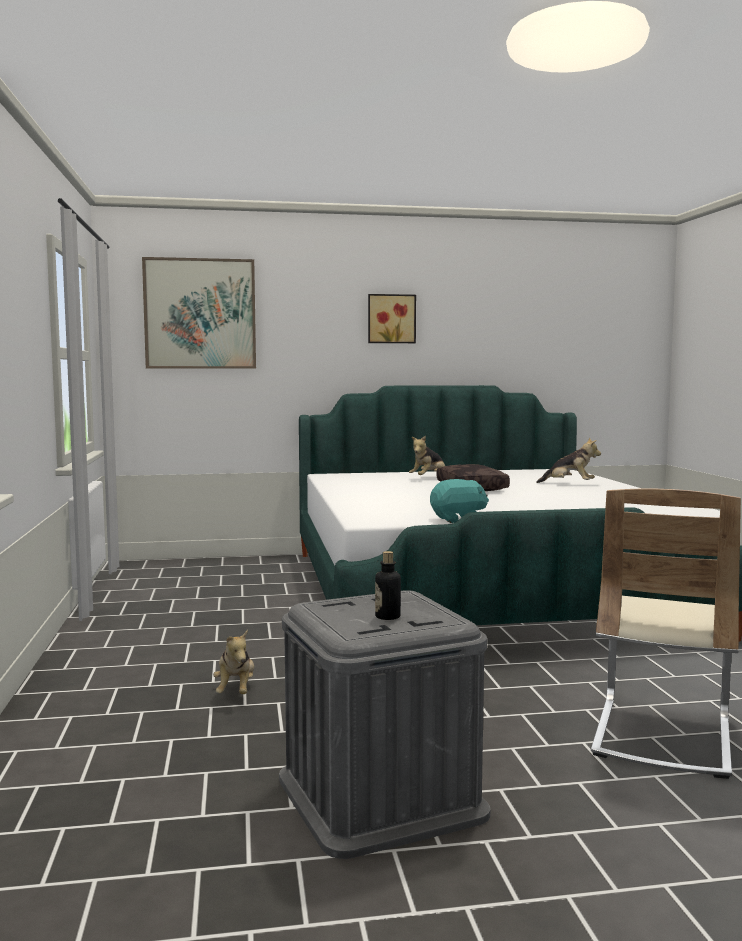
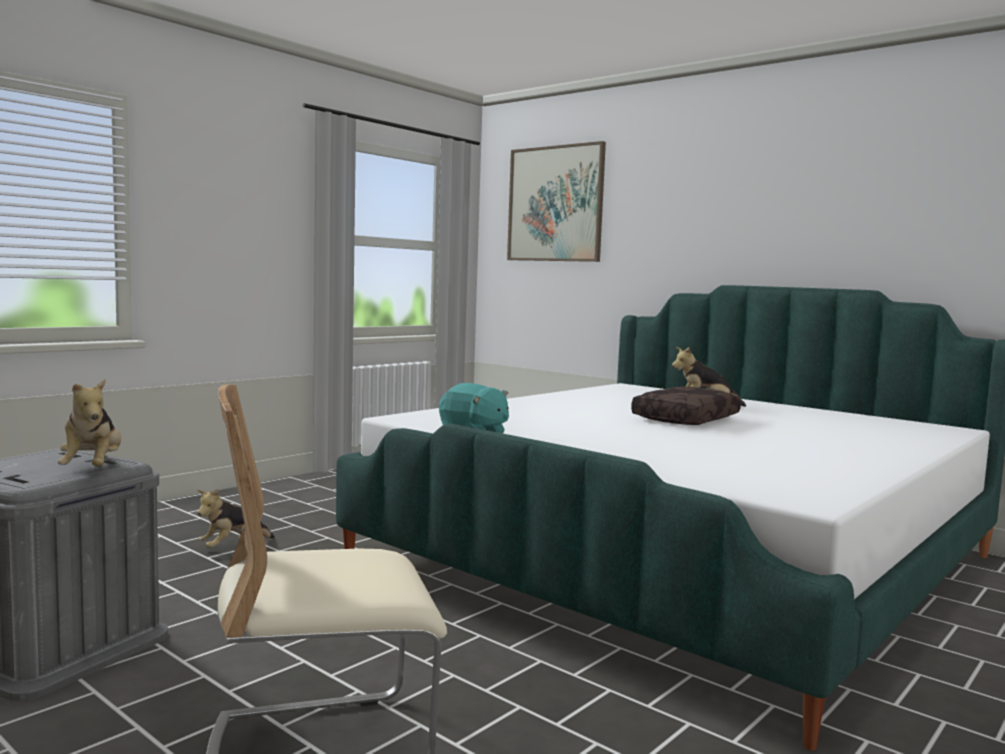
camera: 50 degrees right, 0 degrees up
(387, 617) = (27, 468): bottle -> none
(391, 319) = (748, 200): picture -> none
(569, 484) = (839, 440): plush toy -> plush toy (93, 468)

